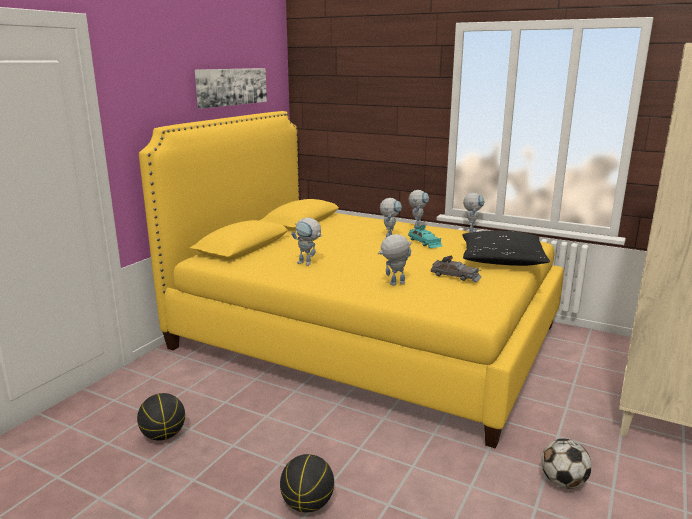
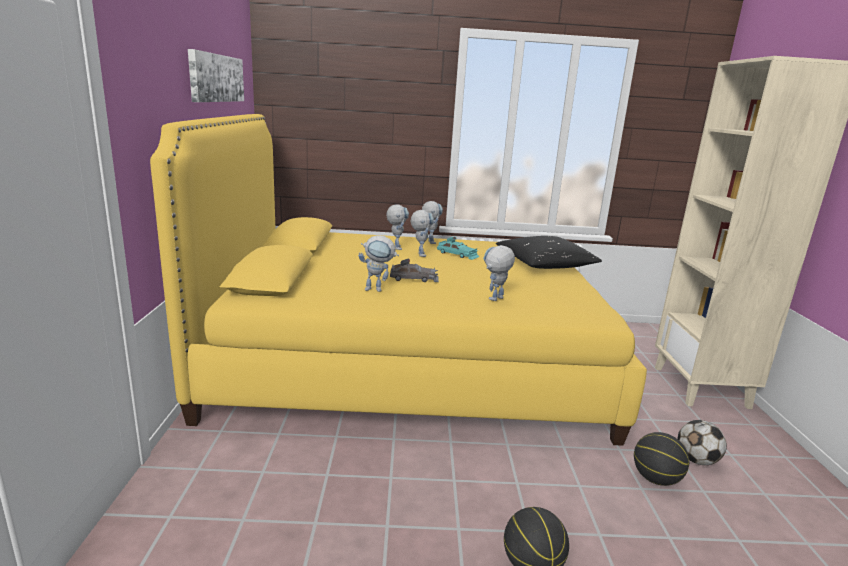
camera: 30 degrees left, 0 degrees up
(163, 435) = (289, 543): basketball -> basketball (655, 479)
(455, 276) = (536, 284): grey toy car -> grey toy car (414, 278)
(471, 231) = (481, 240): toy robot -> toy robot (396, 247)

